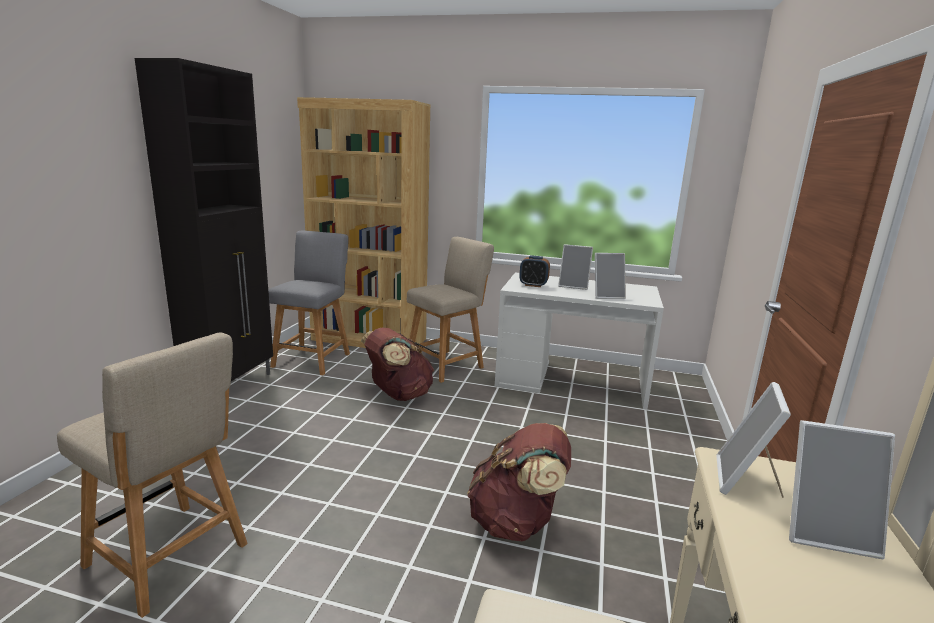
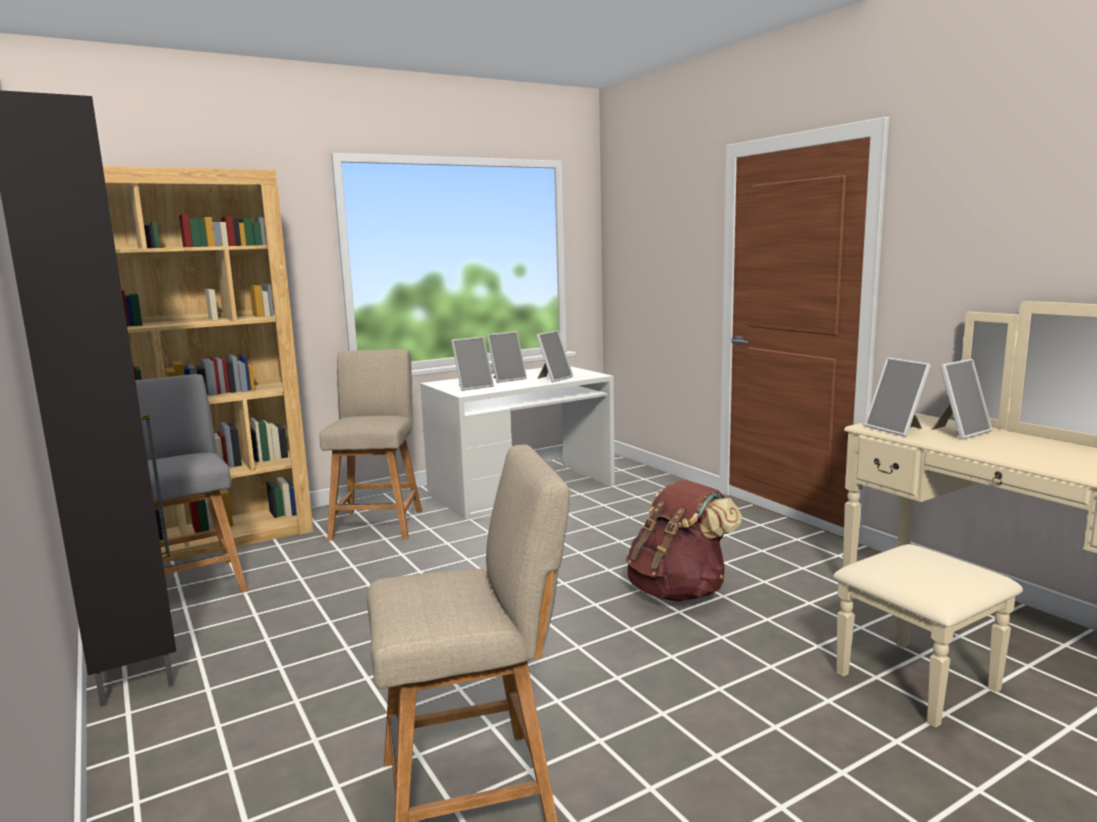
camera: 45 degrees left, 5 degrees down
(398, 395) = (387, 566): brown backpack -> none
(533, 285) = (473, 387): alarm clock -> picture frame

